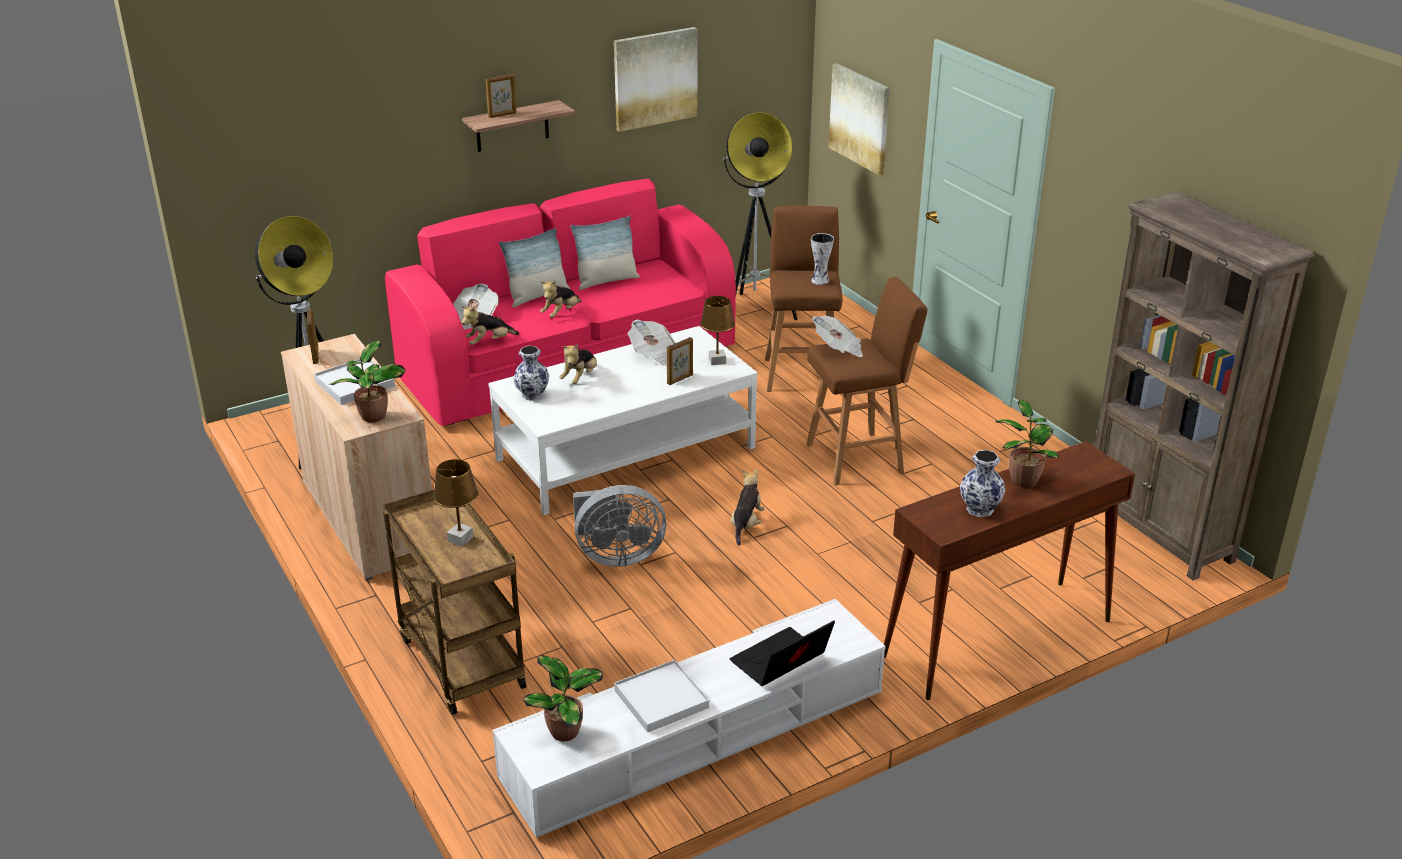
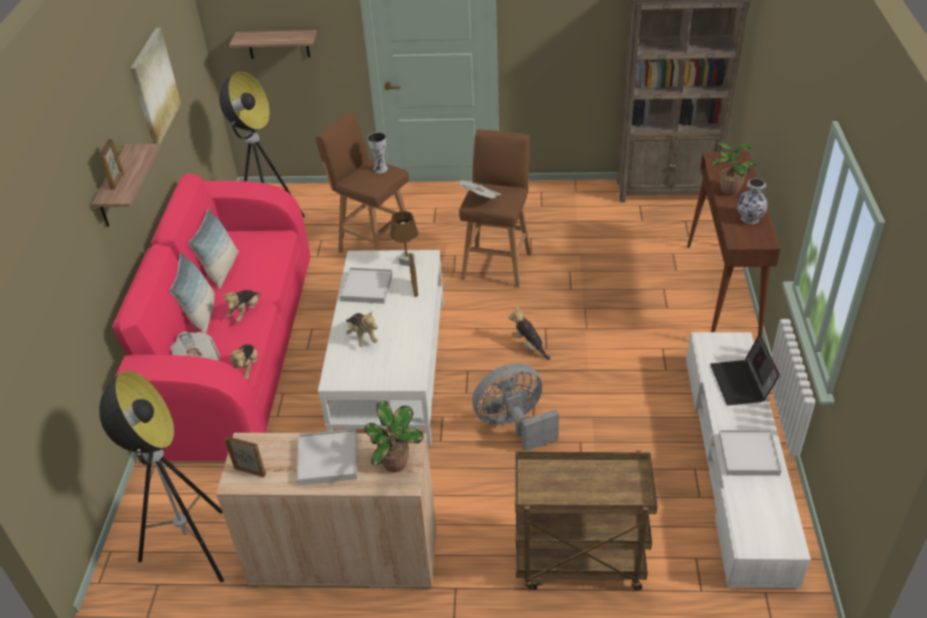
camera: 55 degrees left, 10 degrees up
(460, 539) = (584, 476): brown table lamp -> none
(532, 395) = (362, 372): vase -> none
(561, 313) = (245, 312): plush toy -> plush toy turned 45 degrees clockwise
(567, 732) = (758, 517): potted plant -> none
(617, 556) = (514, 425): grey fan -> grey fan turned 135 degrees counterclockwise
(654, 355) = (367, 287): newspaper -> white tray
(860, 118) = (278, 44): picture -> shelf

